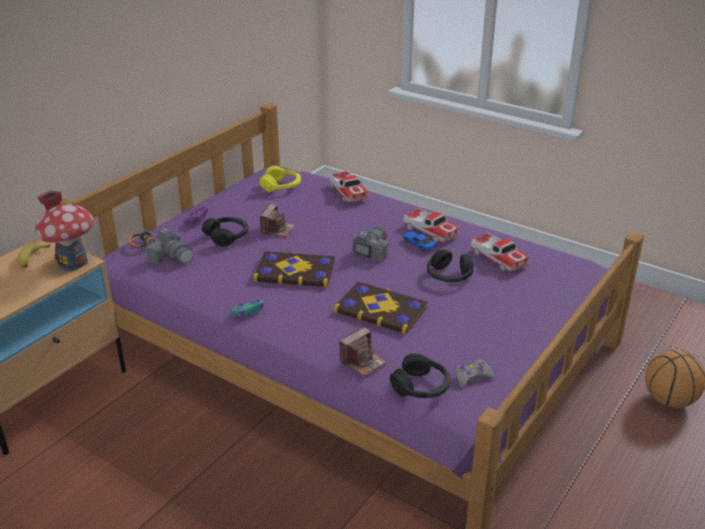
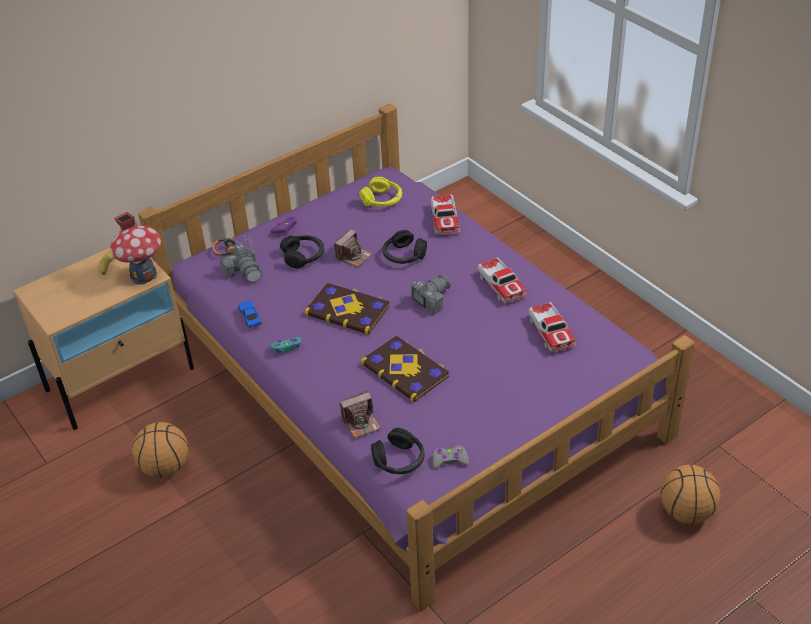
camera: 20 degrees right, 10 degrees up
(130, 470) = (165, 468): none -> basketball
(419, 244) = (481, 300): toy car -> toy car (250, 317)
(448, 276) = (489, 344): black headphones -> black headphones (404, 255)

